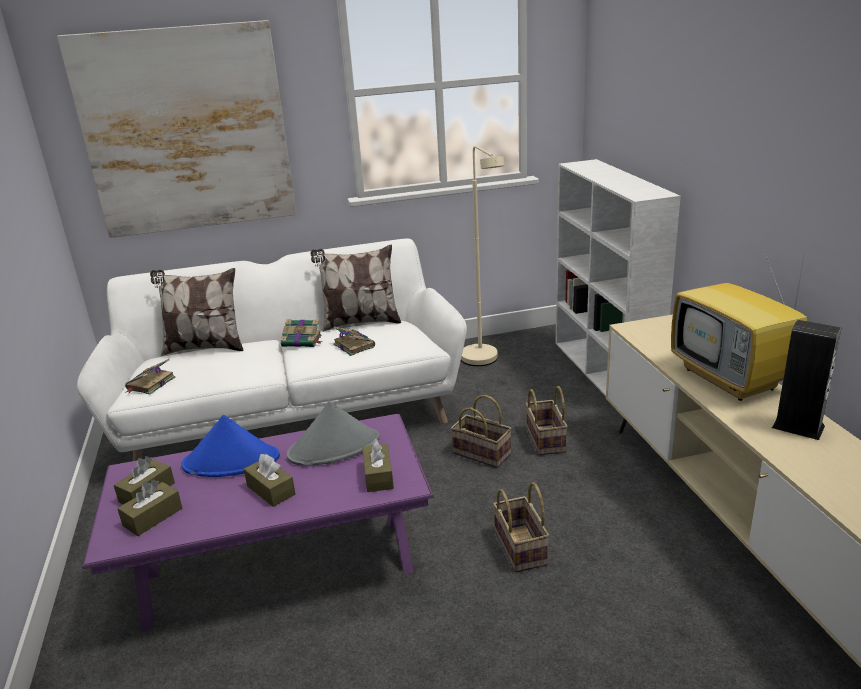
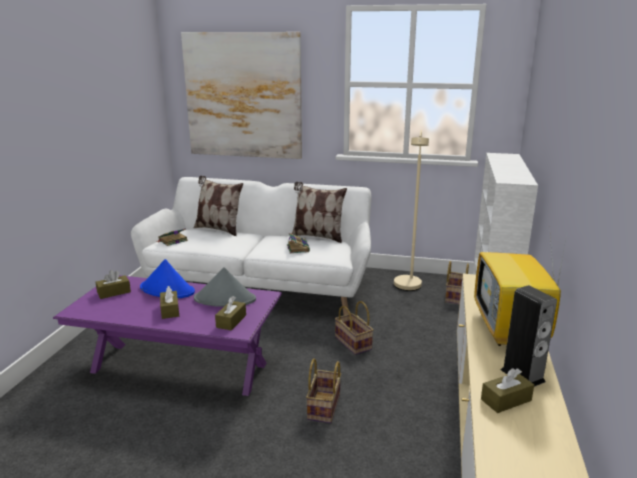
camera: 25 degrees right, 5 degrees down
(153, 517) = (104, 305): brown tissue box -> brown tissue box (506, 400)
(302, 341) = (272, 238): book -> none
(544, 439) = (403, 347): basket -> basket (455, 296)

